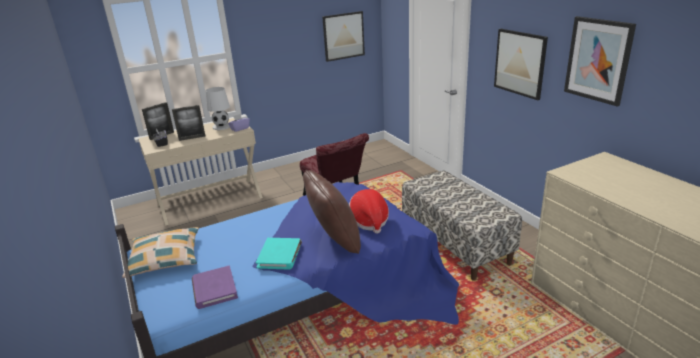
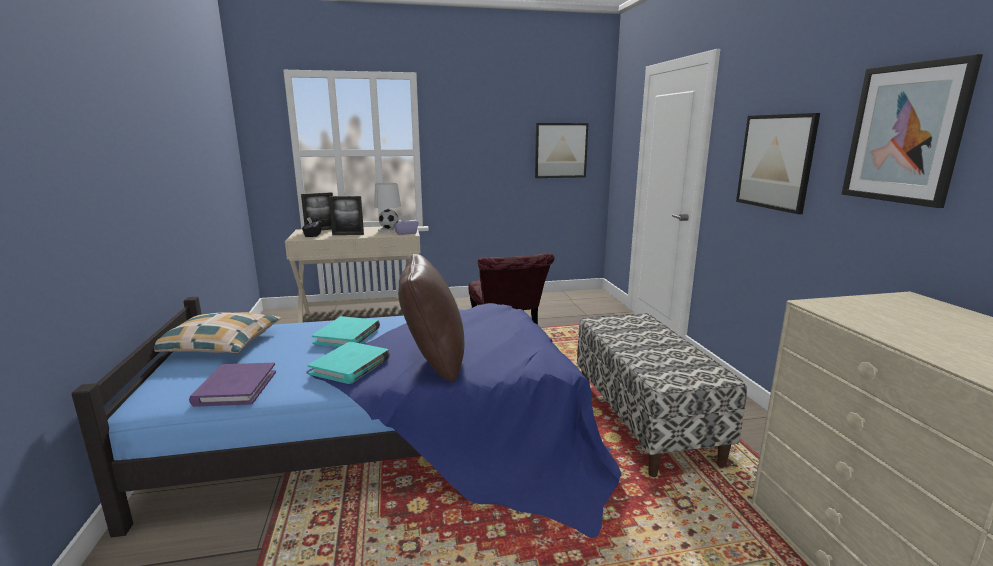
camera: 15 degrees right, 10 degrees down
(255, 231) = (347, 335): none -> turquoise book
(369, 221) = (499, 348): hat -> none

